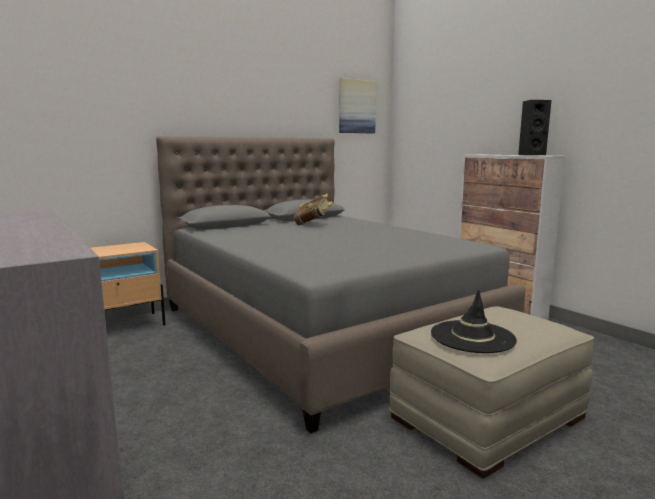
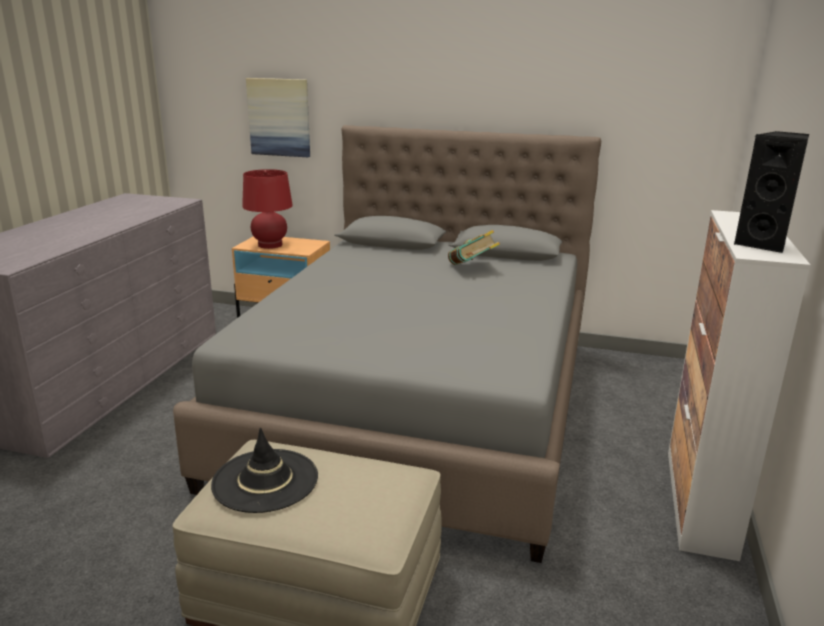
camera: 50 degrees right, 10 degrees up
(102, 252) = (270, 245): none -> red table lamp
(356, 107) = (665, 84): picture -> picture (279, 117)

